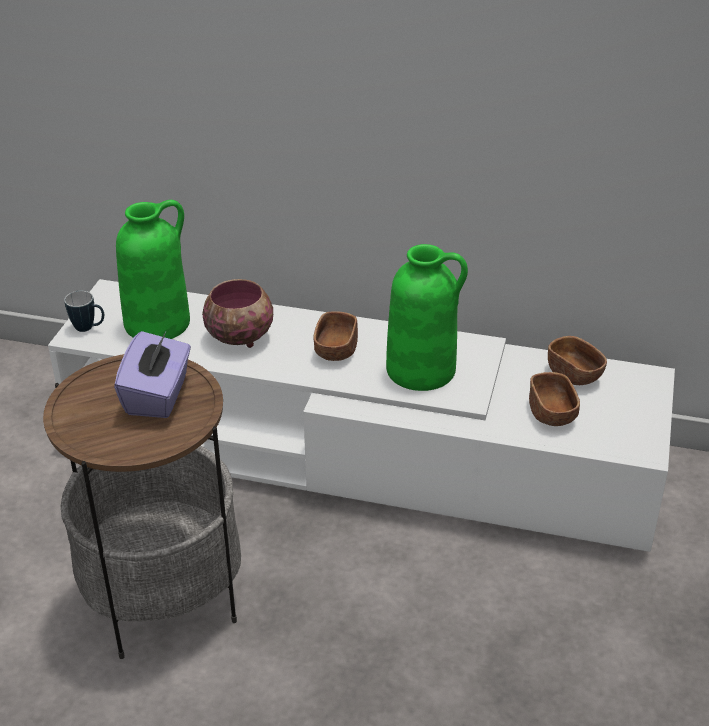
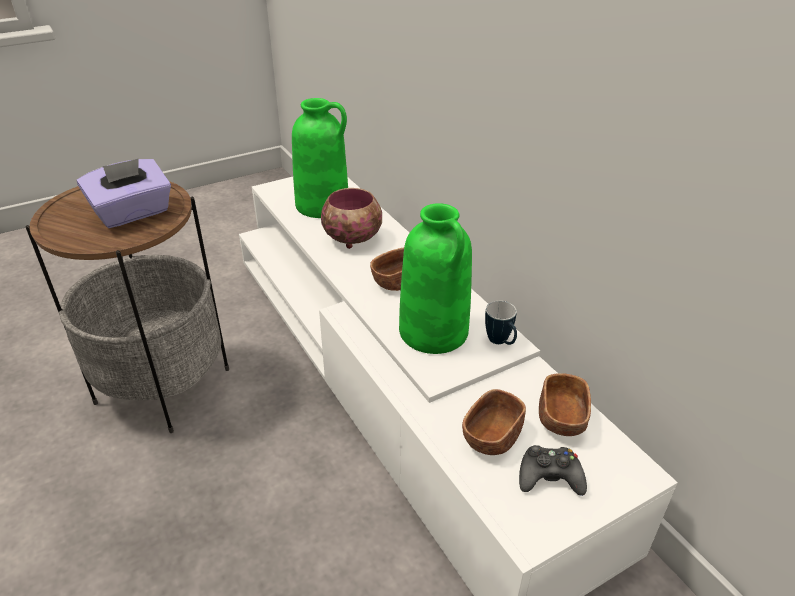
camera: 45 degrees right, 0 degrees up
(89, 328) = (284, 188): mug -> mug (501, 342)
(613, 412) = (549, 477): none -> black game controller

